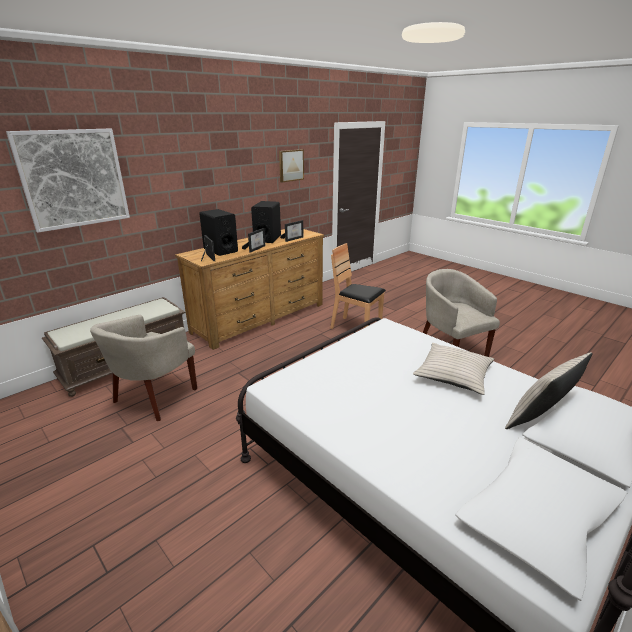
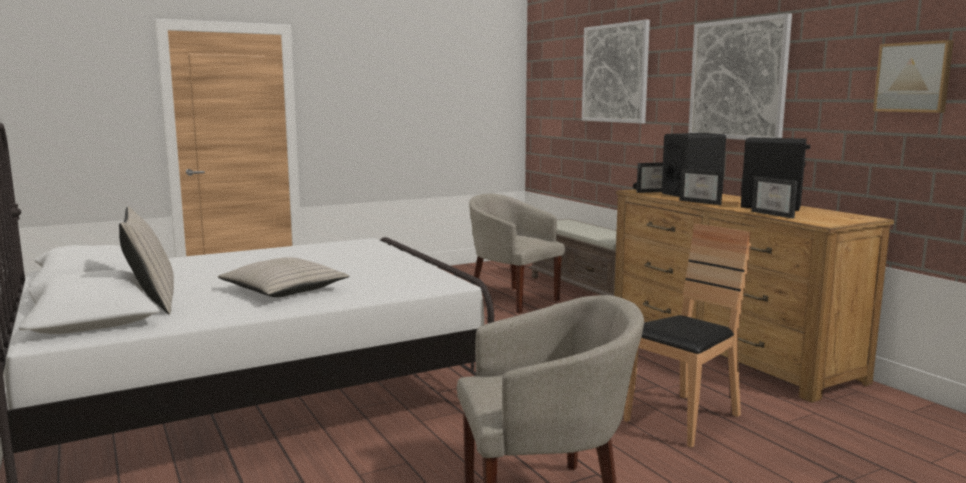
camera: 105 degrees right, 15 degrees down
(206, 173) = (737, 80): none -> picture

